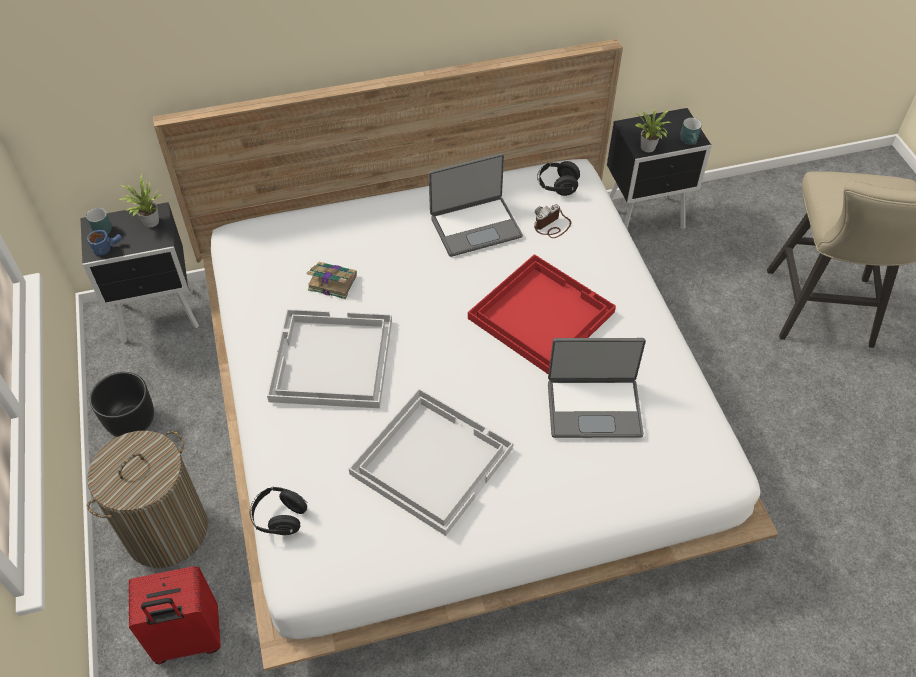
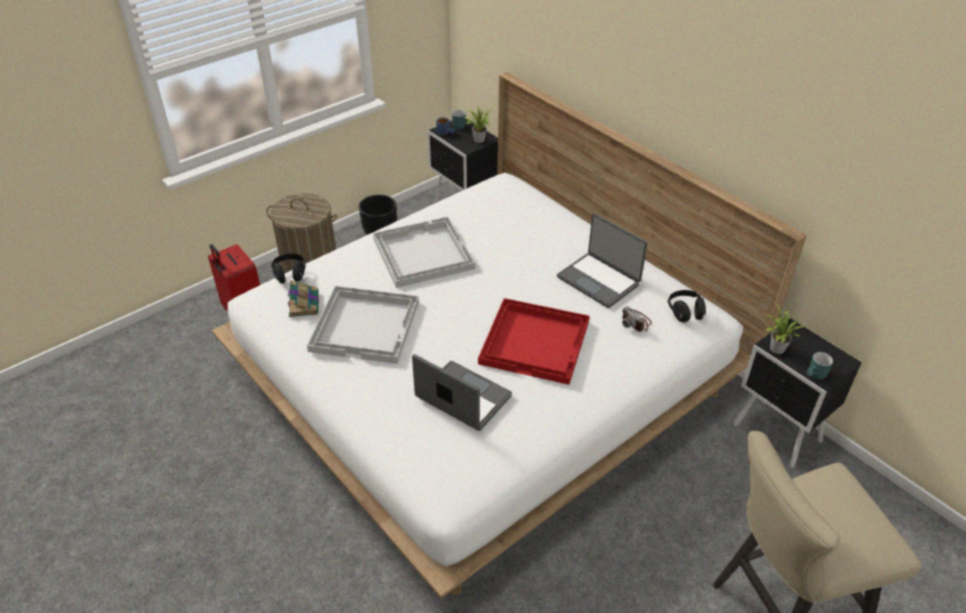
camera: 65 degrees right, 10 degrees down
(331, 282) = (490, 230): book -> book (304, 304)
(552, 226) = (636, 322): camera -> camera turned 150 degrees counterclockwise
(594, 407) = (462, 398): laptop -> laptop turned 150 degrees clockwise

